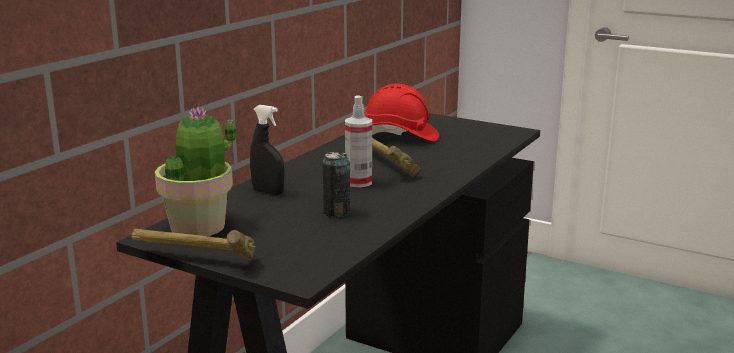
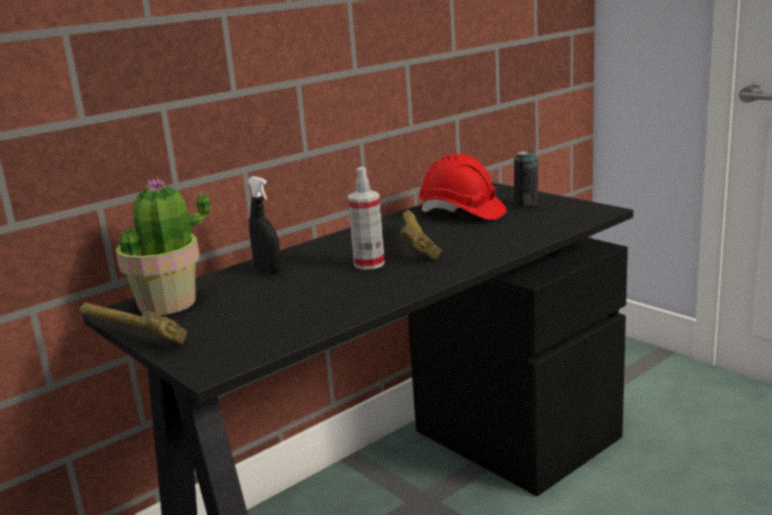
camera: 20 degrees right, 0 degrees up
(337, 213) = (315, 297): can -> can (526, 204)

